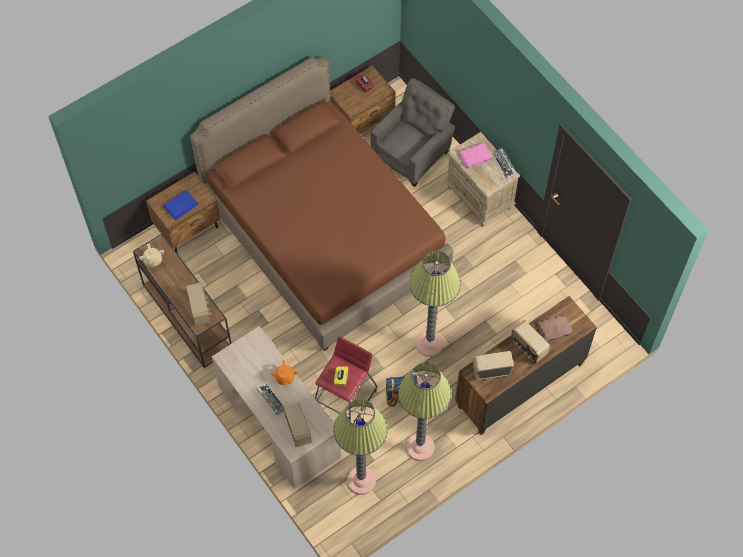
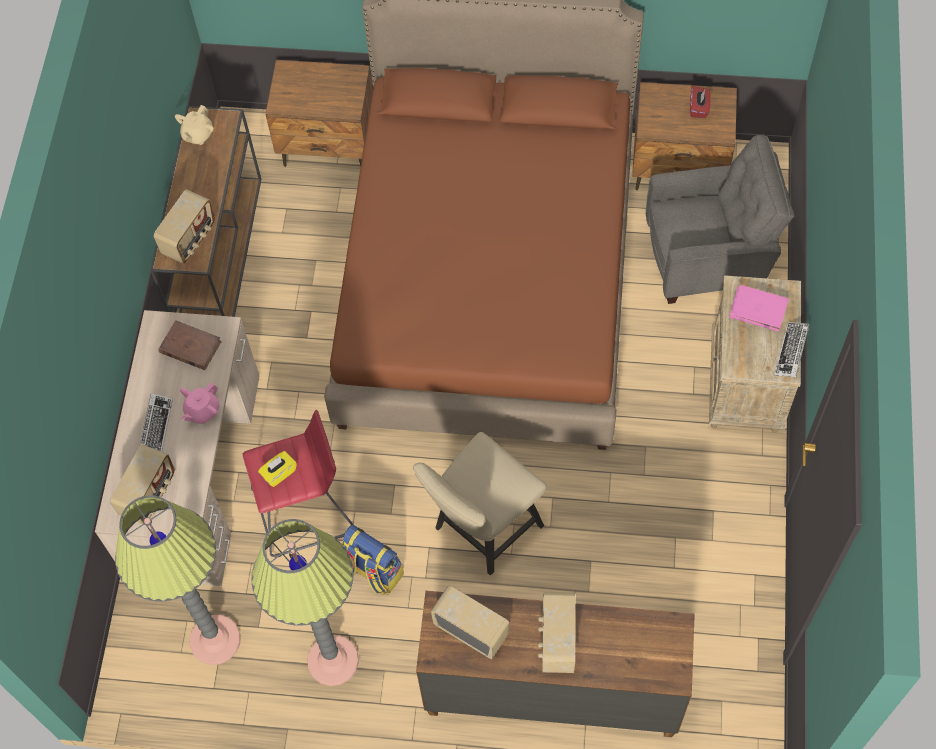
camera: 45 degrees right, 0 degrees up
(181, 206) = (310, 96): blue book -> none
(285, 377) = (202, 411): orange teapot -> pink teapot
(429, 344) = (482, 531): floor lamp -> beige chair
(554, 329) = (623, 646): brown book -> brown book (190, 347)

